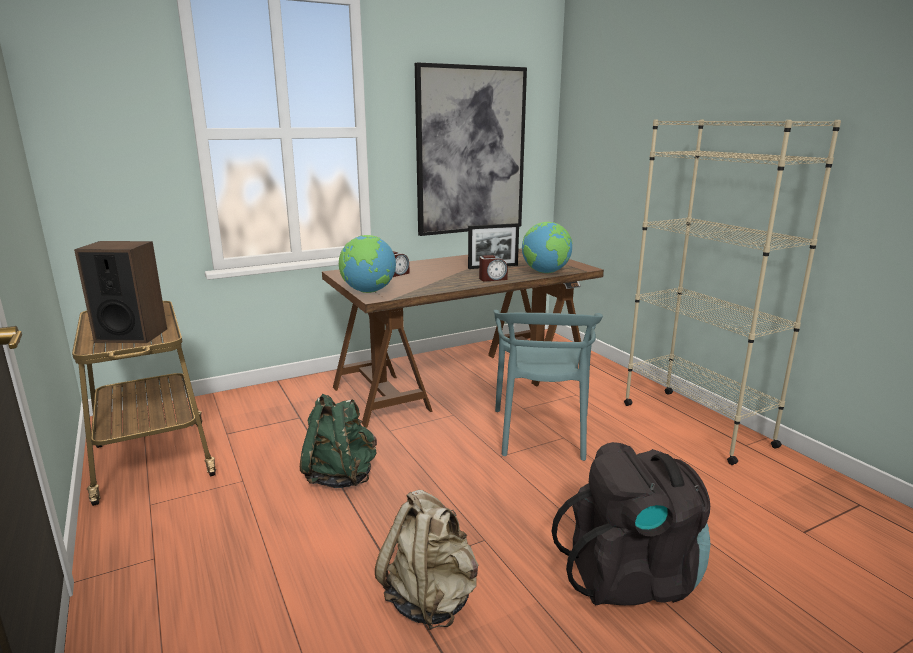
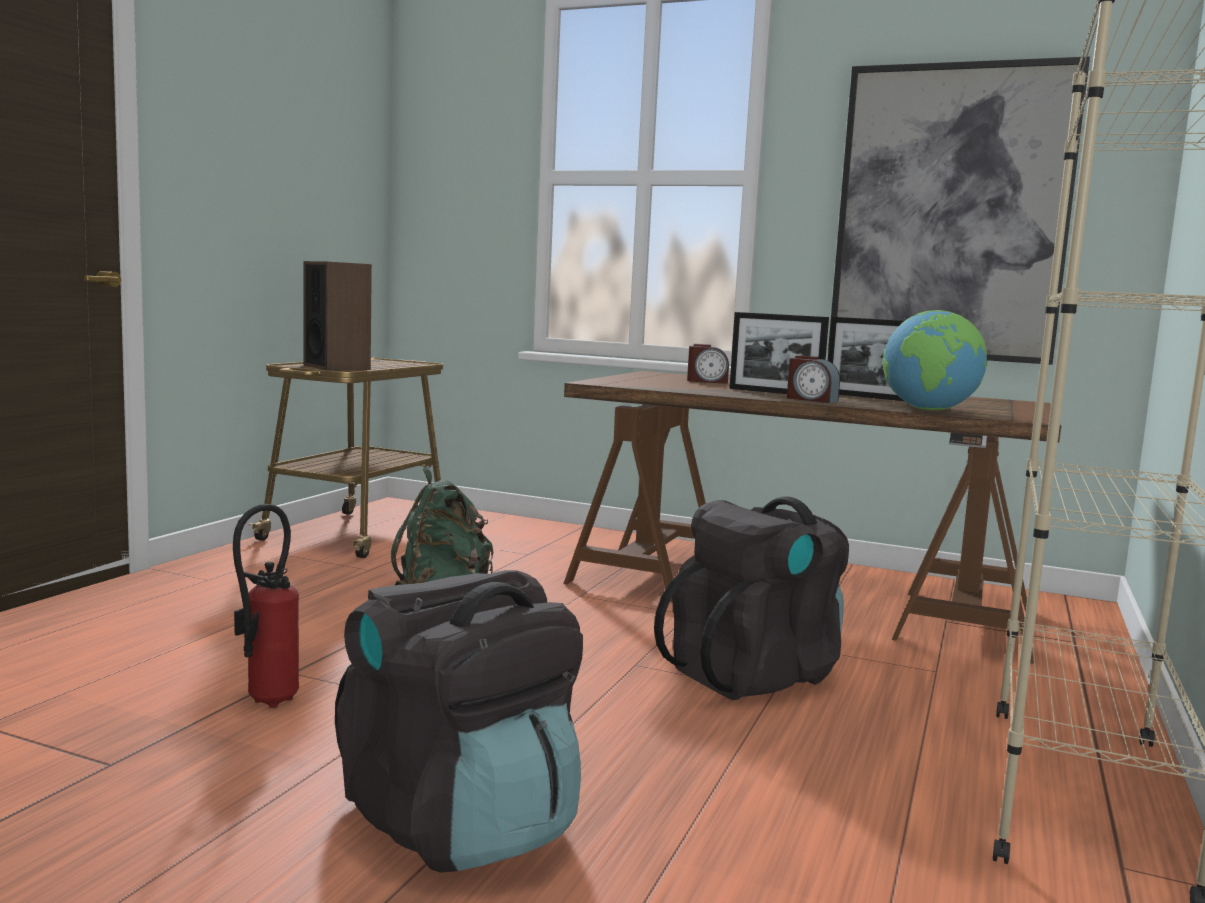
camera: 50 degrees right, 10 degrees down
(368, 291) = (611, 380): globe -> none
(430, 598) = (264, 702): beige backpack -> fire extinguisher
(458, 276) = (774, 392): none -> picture frame
(541, 433) = (755, 674): turquoise chair -> black backpack

